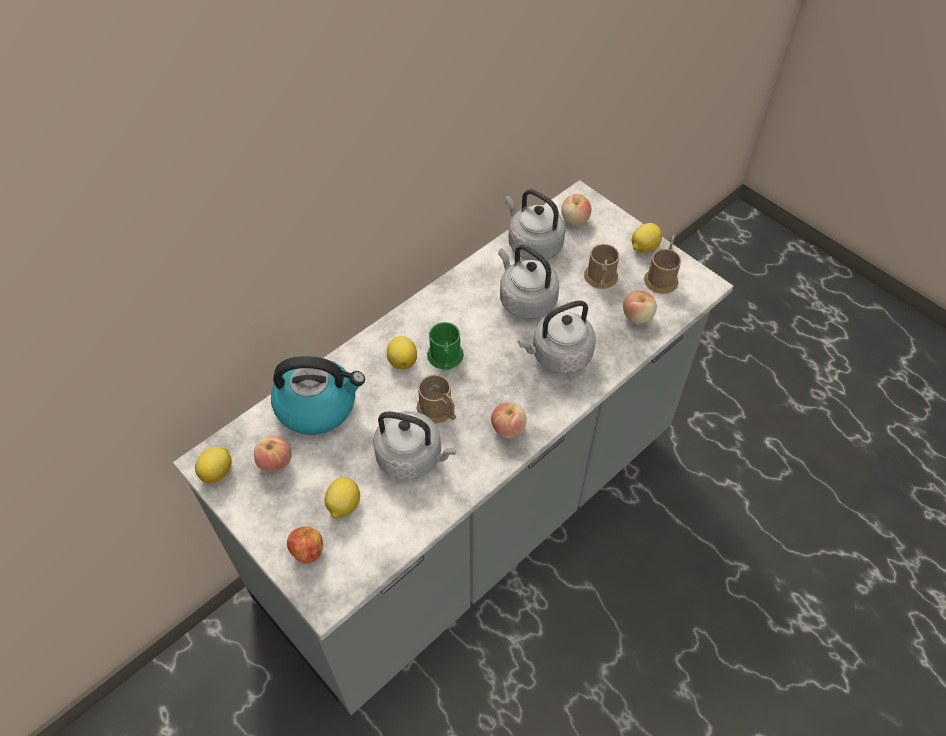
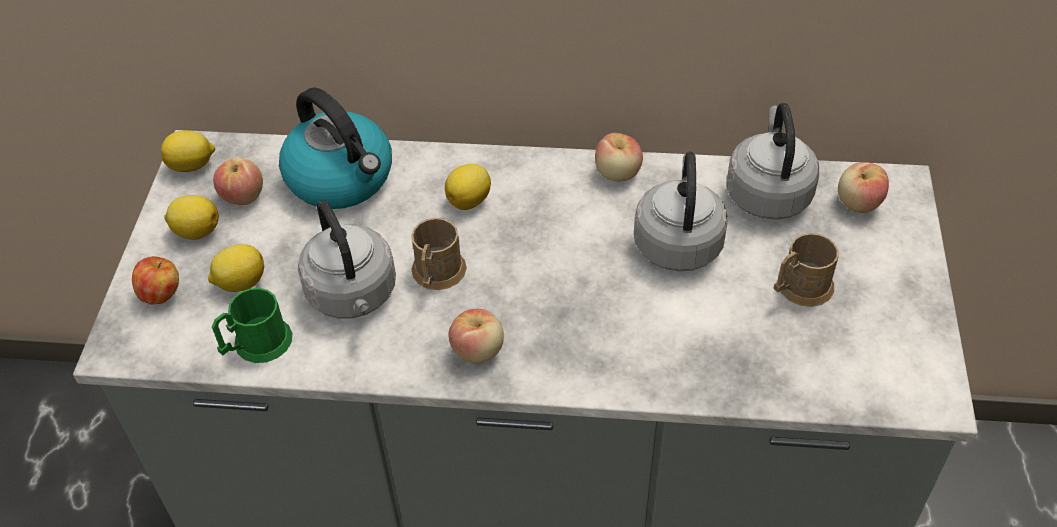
camera: 50 degrees right, 5 degrees down
(446, 359) = (512, 232): green mug -> green mug (256, 345)
(558, 356) = (633, 326): grey kettle -> none
(637, 316) = (789, 362): apple -> apple (617, 173)
(643, 248) = (907, 296): lemon -> lemon (196, 231)
(662, 276) = (886, 345): brown mug -> none

